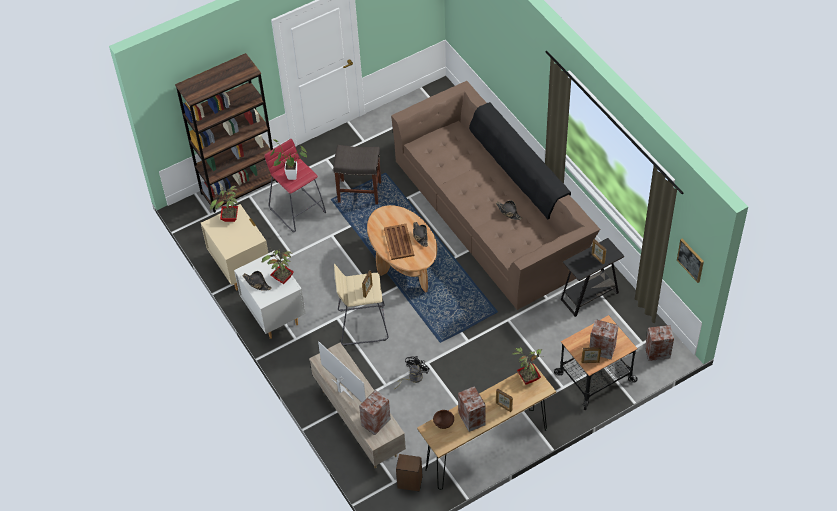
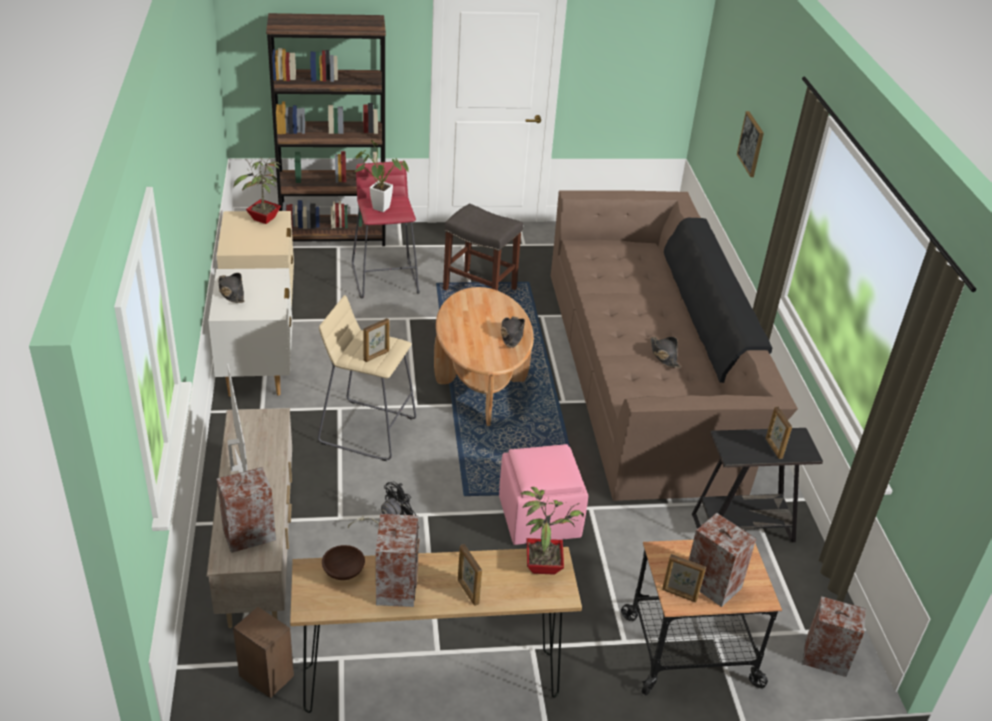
camera: 20 degrees right, 15 degrees down
(282, 279) = (269, 300): potted plant -> none
(399, 242) = (475, 331): brown tray -> none
(485, 338) = (538, 517): none -> pink ottoman
(691, 260) = (947, 470): picture -> picture (751, 144)

